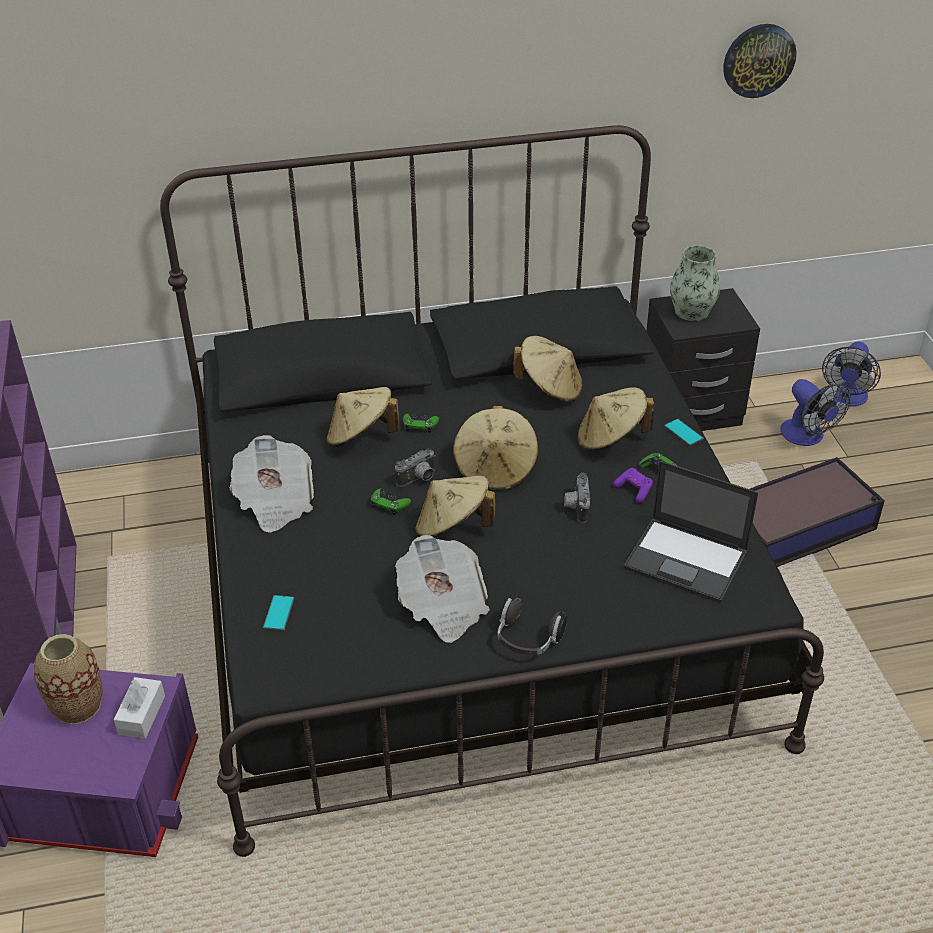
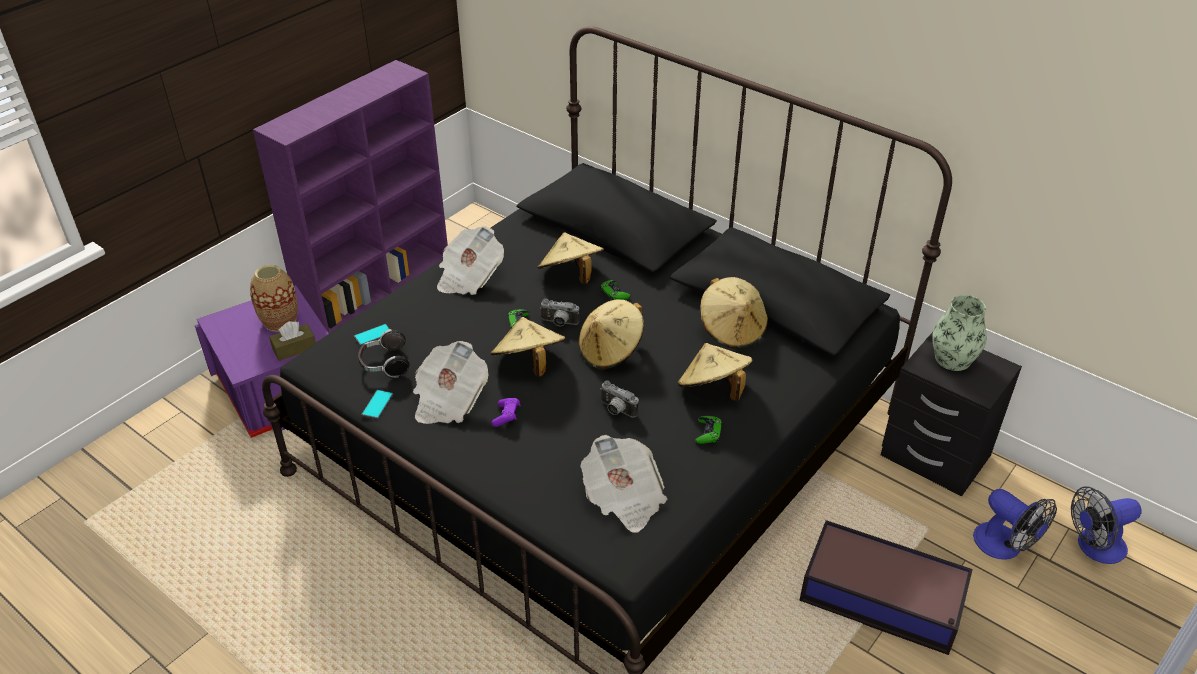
camera: 50 degrees right, 0 degrees up
(142, 715) = (294, 348): white tissue box -> brown tissue box
(528, 640) = (456, 457): headphones -> headphones (384, 364)
(575, 507) = (616, 410): camera -> camera turned 105 degrees counterclockwise
(634, 490) = (670, 431): purple game controller -> purple game controller (506, 416)
(683, 433) = (770, 424): phone -> phone (377, 405)
(687, 560) = (623, 498): laptop -> newspaper
(758, 60) = (1094, 143): wall clock -> none
(807, 437) = (1005, 546): fan -> fan turned 60 degrees counterclockwise

